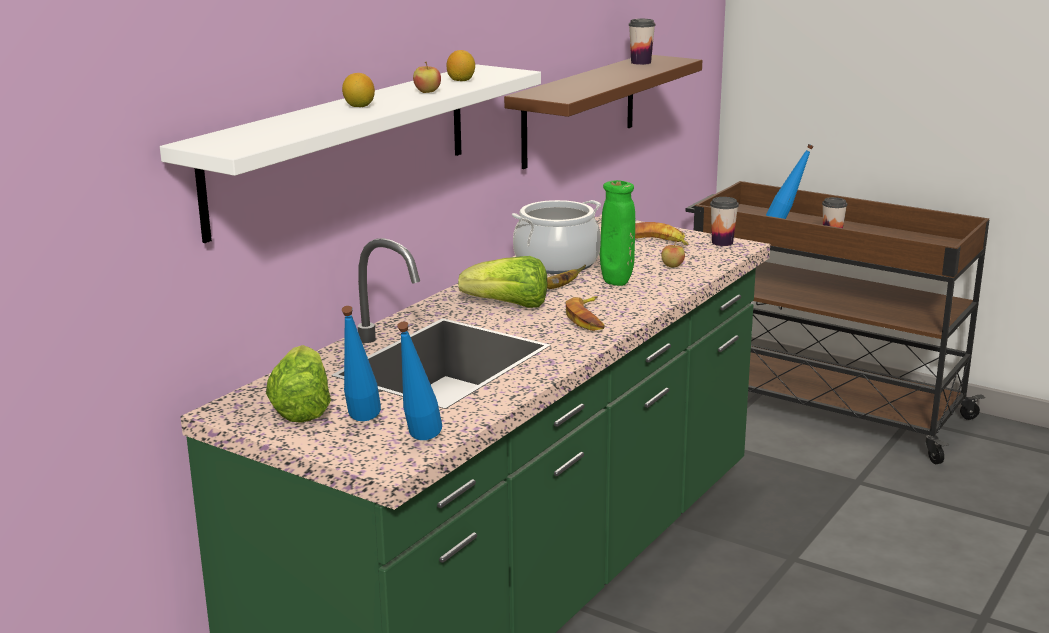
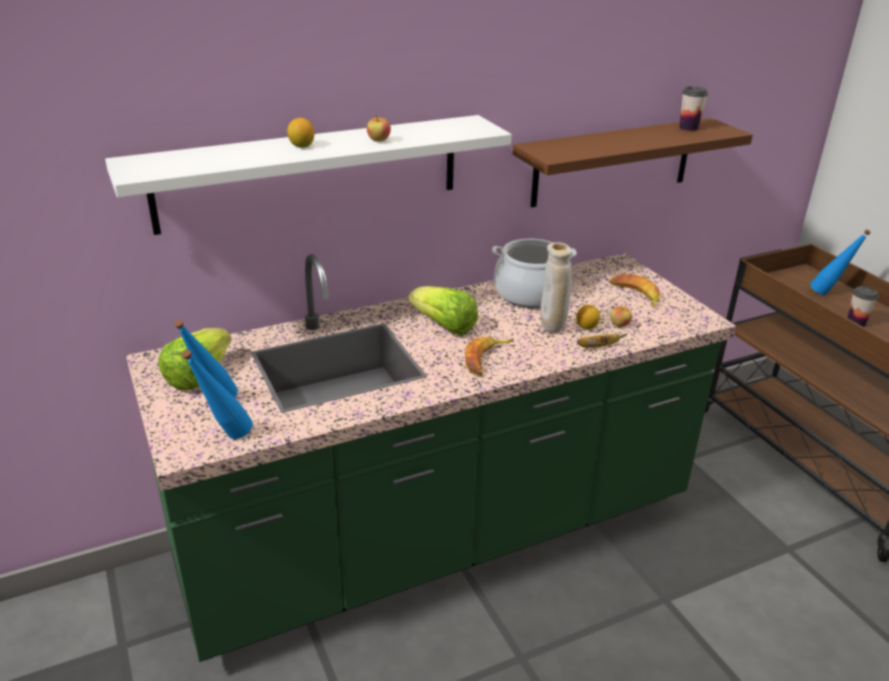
camera: 30 degrees right, 10 degrees up
(461, 80) = (428, 132): lemon -> lemon (587, 327)
(560, 287) = (503, 320): banana -> banana (598, 347)
(617, 283) = (552, 329): green vase -> beige vase
(722, 242) = (692, 312): cup -> none

